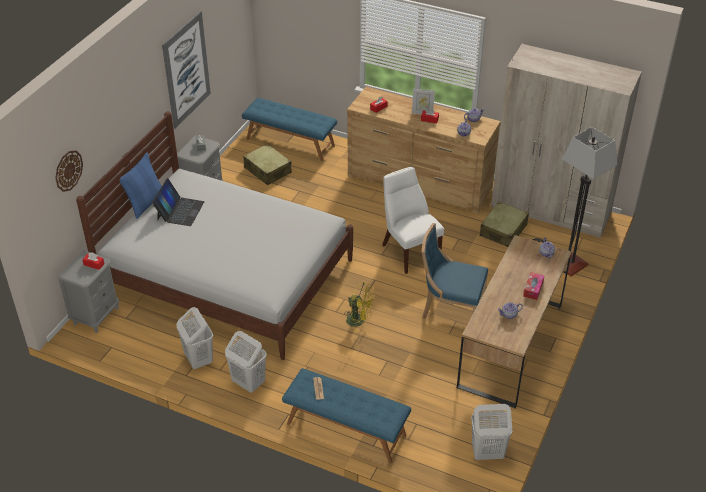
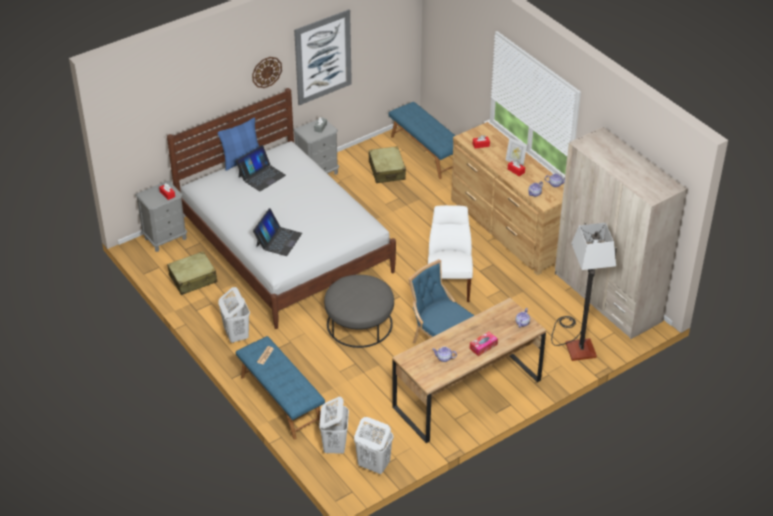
camera: 30 degrees right, 0 degrees up
(68, 170) = (165, 111): wall clock -> wall clock (266, 72)
(198, 359) = (214, 302): white laundry basket -> white laundry basket (334, 445)
(249, 266) = (278, 240): none -> laptop
(359, 321) = (359, 324): yellow fan -> grey ottoman
(503, 230) = (547, 298): beige suitcase -> beige suitcase (193, 279)

